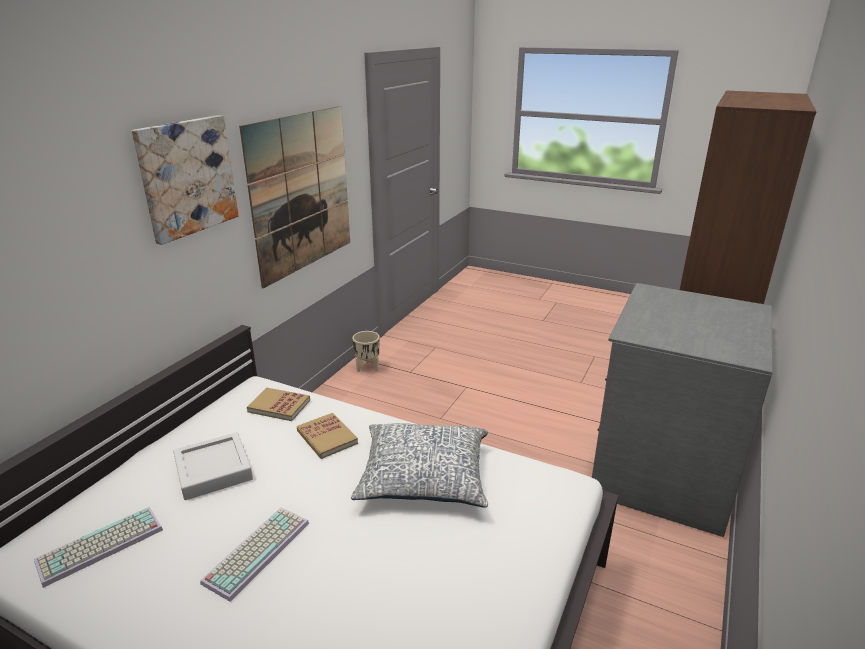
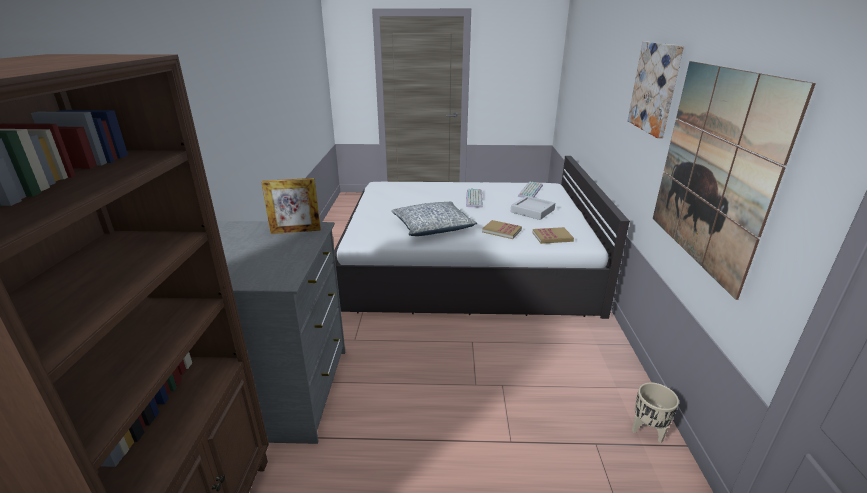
camera: 155 degrees right, 0 degrees up
(653, 333) = (295, 231): none -> picture frame

